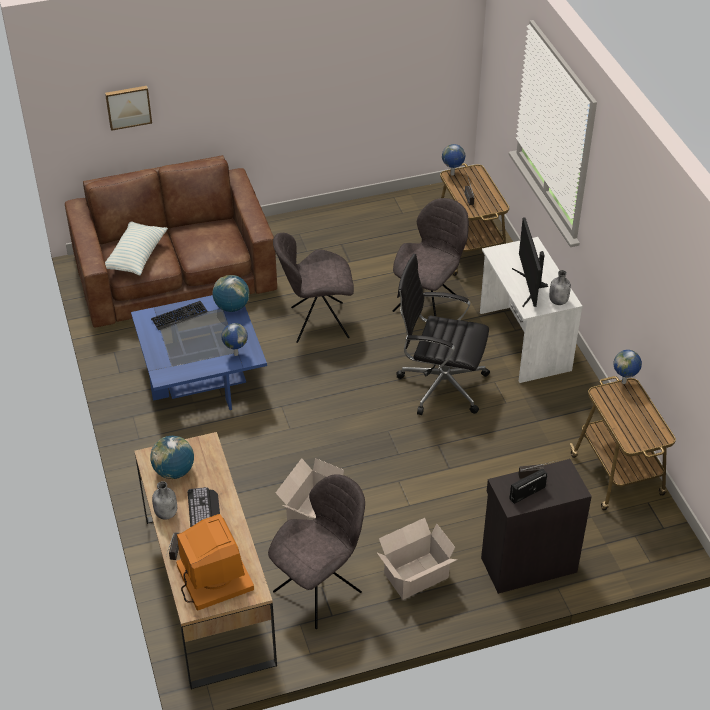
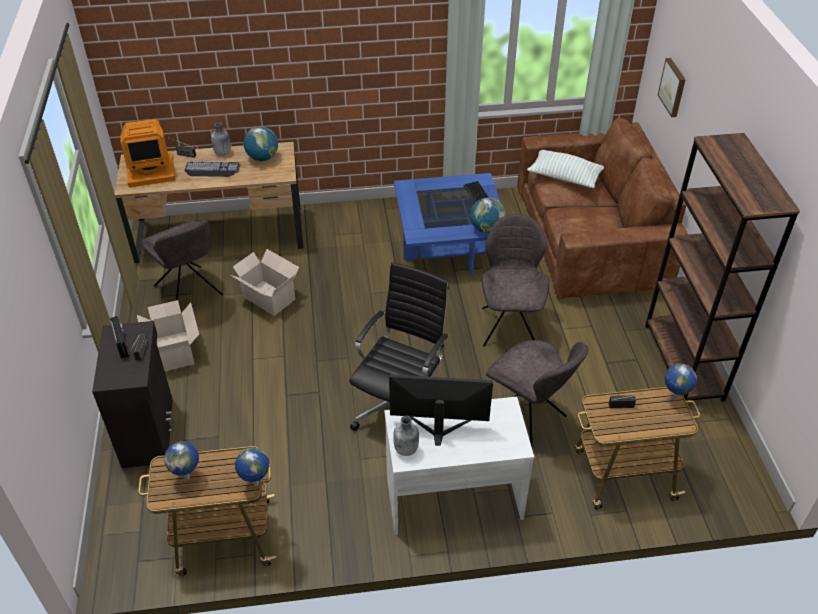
camera: 100 degrees right, 0 degrees up
(235, 354) = (422, 226): globe -> globe (187, 477)
(337, 218) = (683, 362): none -> brown bookcase

